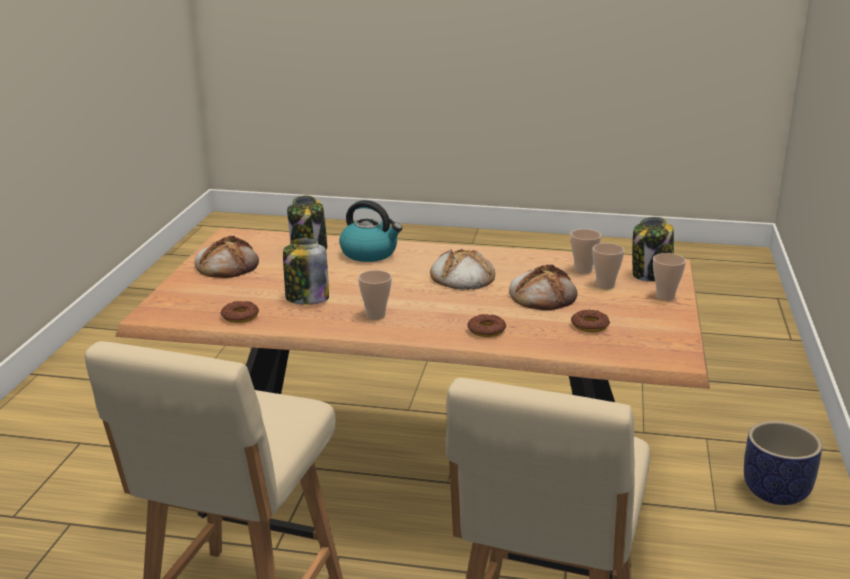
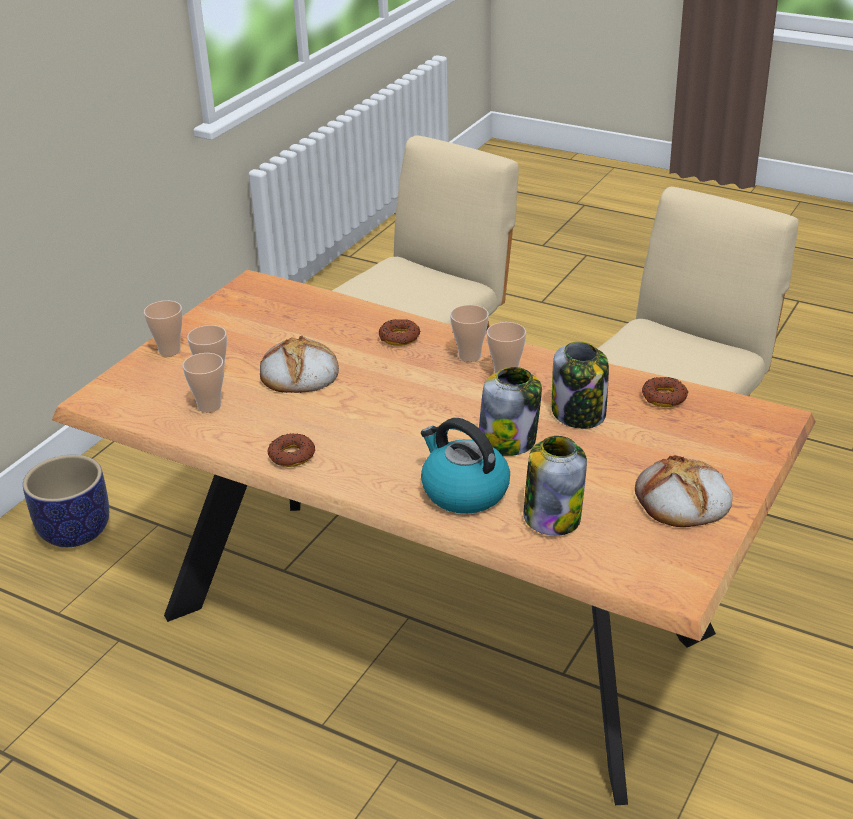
camera: 160 degrees left, 10 degrees up
(414, 324) = (469, 356): none -> cup
(462, 277) = (368, 419): bread -> none
(590, 325) = (291, 327): donut -> donut (291, 456)
(651, 274) = (139, 385): jar -> jar (508, 441)

